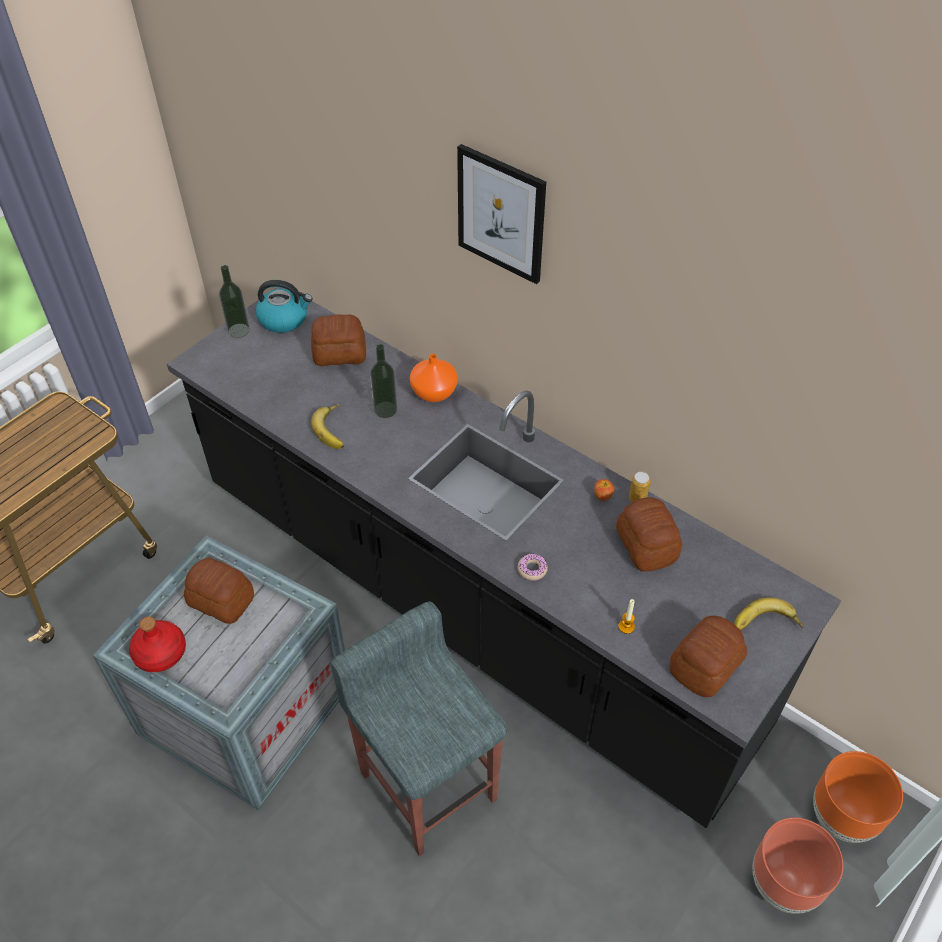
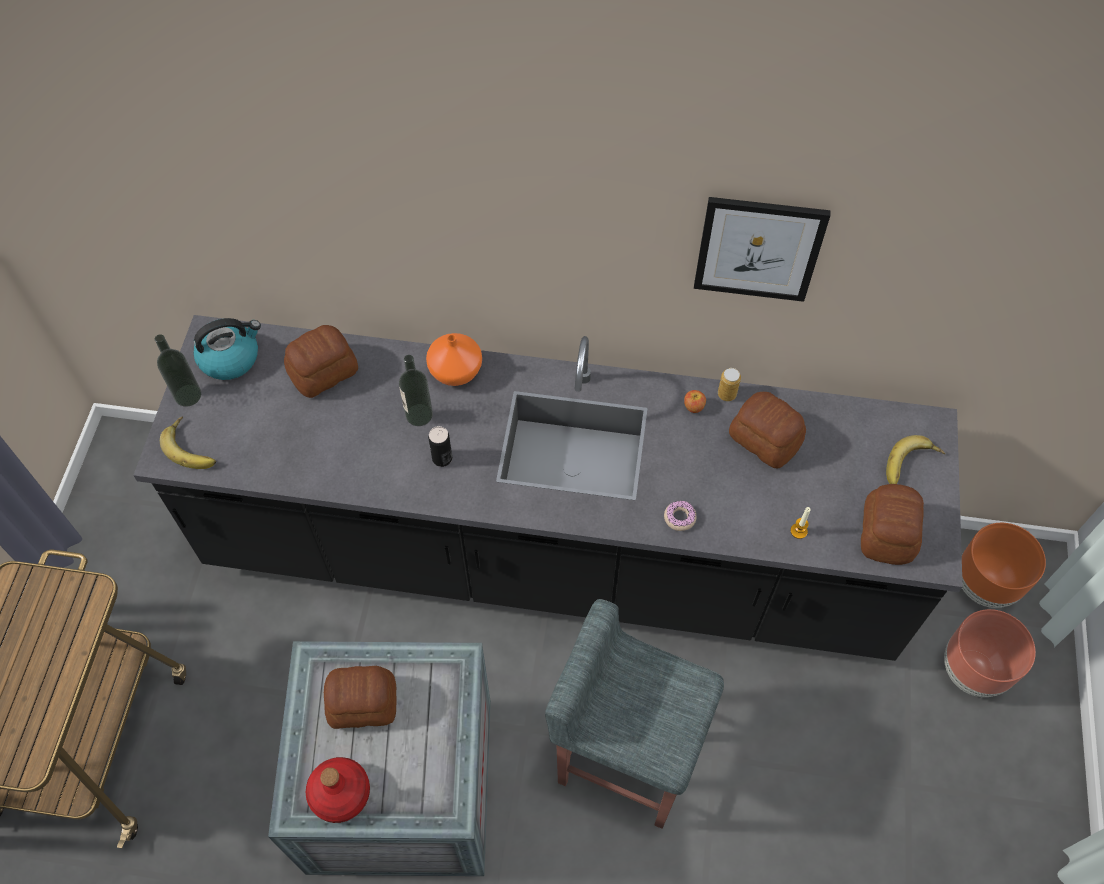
camera: 30 degrees left, 10 degrees up
(334, 429) = (381, 463): banana -> banana (192, 447)
(380, 445) = (442, 458): none -> can
(501, 214) = (515, 171): picture -> picture (758, 248)

